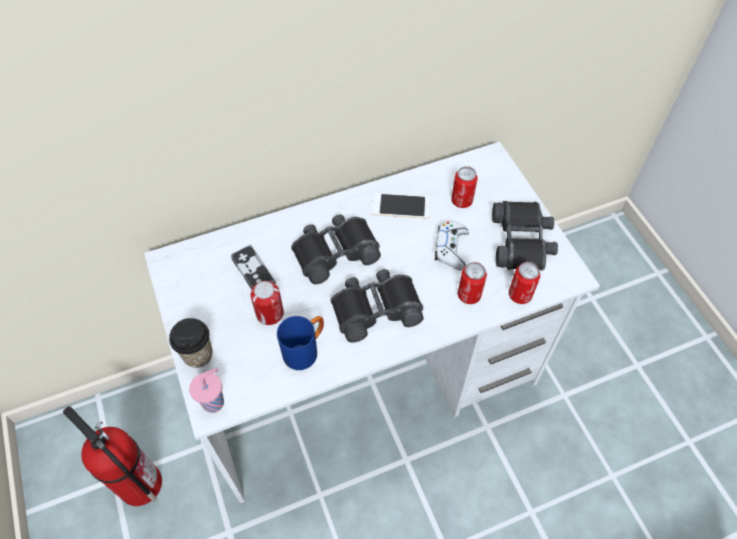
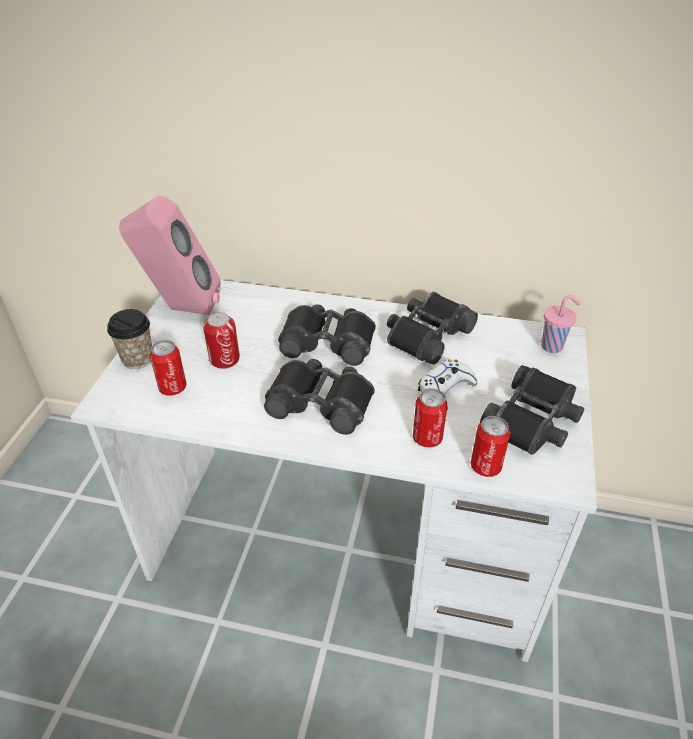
camera: 35 degrees right, 15 degrees down
(139, 483) = (88, 511): fire extinguisher -> none
(185, 286) = (180, 309): none -> pink speaker
(214, 402) = (112, 399): pink cup -> pink cup (553, 346)
(253, 272) = (243, 324): game controller -> none
(305, 350) = (225, 401): blue mug -> none
(401, 206) = (427, 335): phone -> black binoculars
(461, 201) = (495, 357): can -> can (173, 388)

